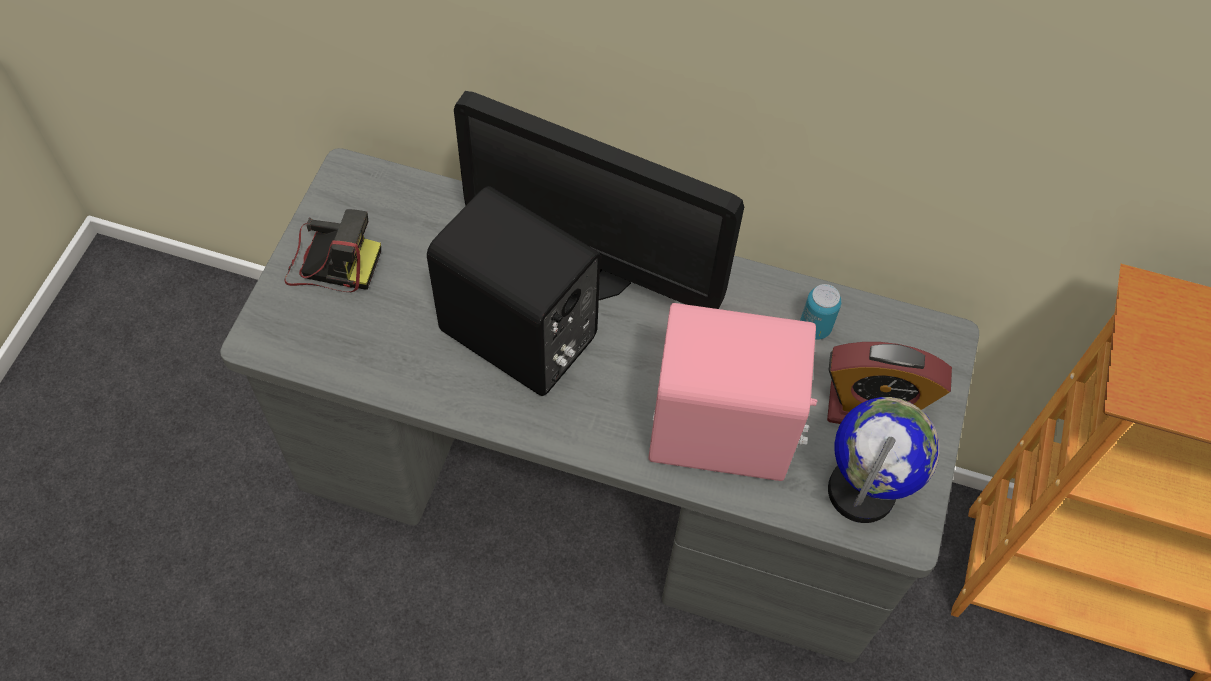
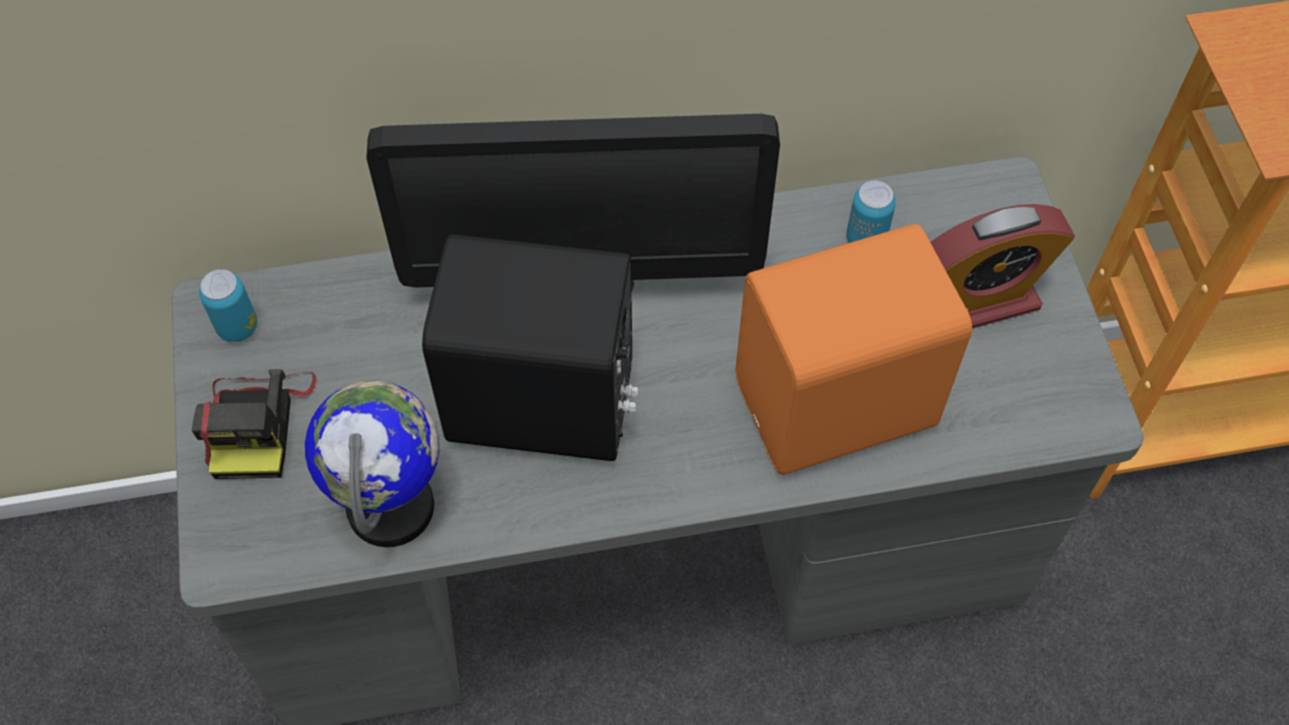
camera: 25 degrees left, 0 degrees up
(331, 261) = (258, 423): camera -> camera turned 105 degrees clockwise
(355, 193) = (237, 327): none -> can
(722, 436) = (840, 407): pink speaker -> orange speaker
(862, 491) = (1023, 395): globe -> globe (392, 506)

